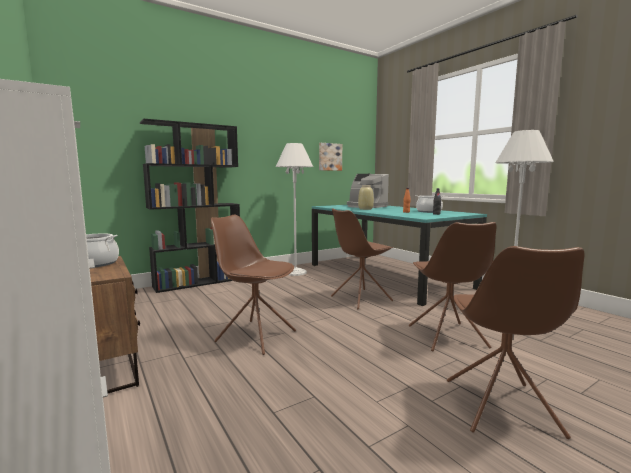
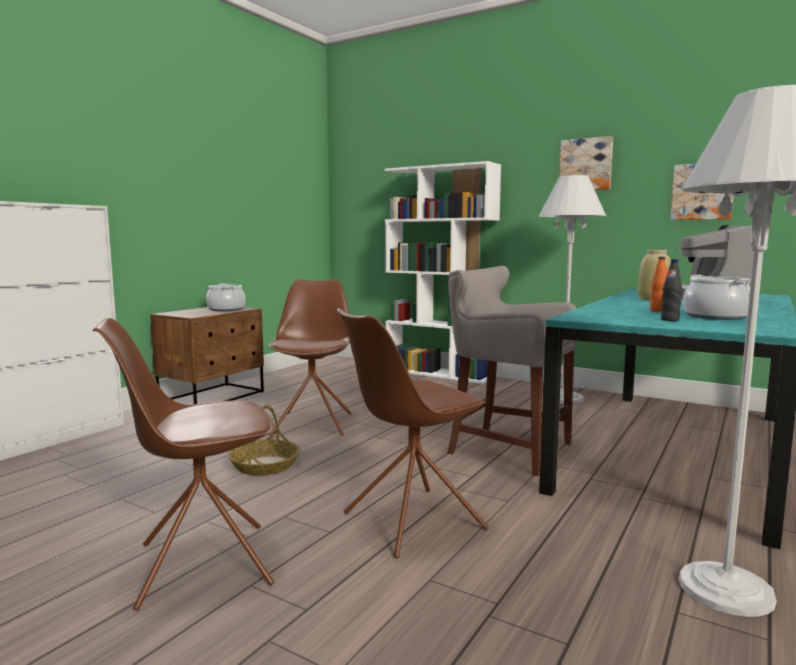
camera: 65 degrees right, 0 degrees up
(199, 282) = (439, 373): black bookcase -> white bookcase
(279, 136) = (586, 164): none -> picture
(333, 366) = (264, 465): none -> basket
(360, 299) = (505, 448): brown chair -> grey stool

